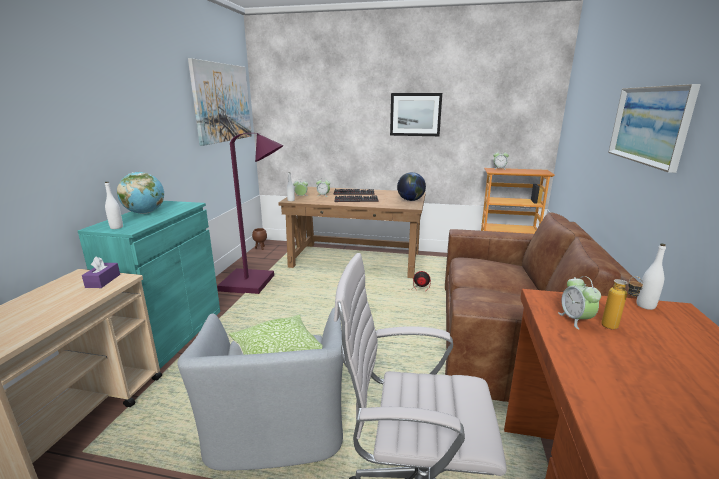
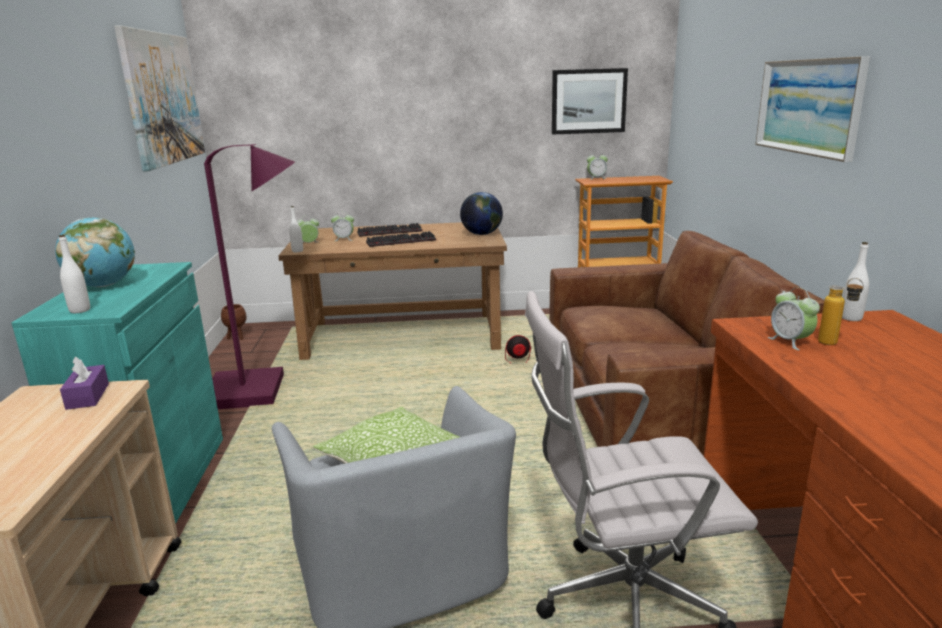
camera: 15 degrees left, 0 degrees up
(415, 114) = (470, 106): picture -> picture (588, 101)

